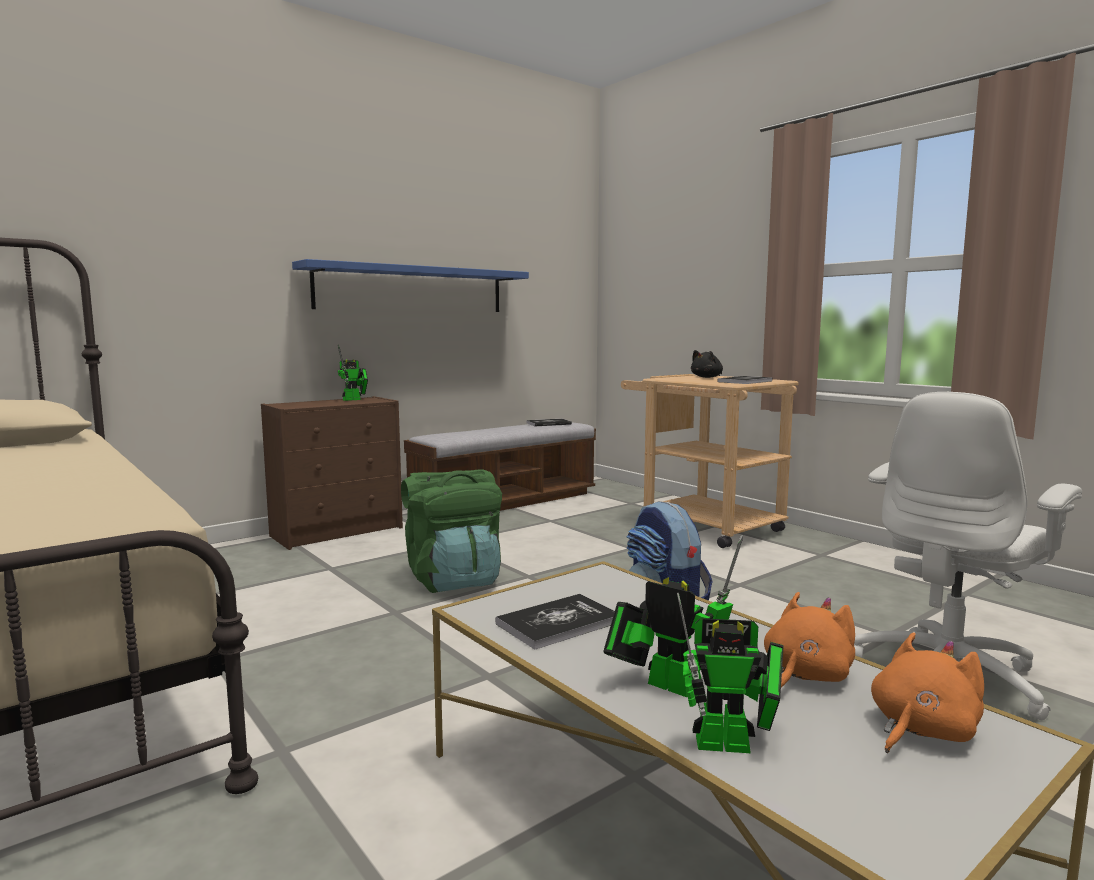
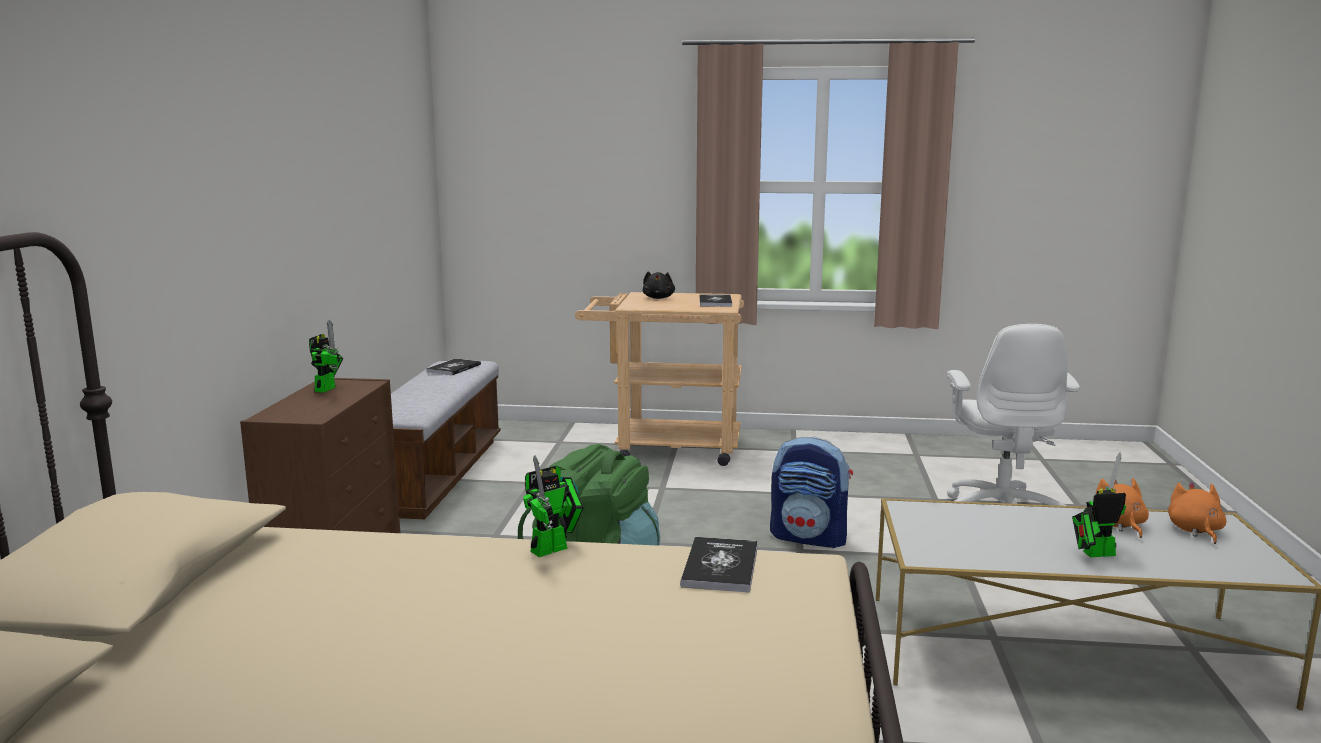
camera: 45 degrees left, 5 degrees up
(412, 289) = (327, 222): blue shelf -> none
(558, 623) = (978, 546): book -> book (720, 566)
(732, 745) = (1173, 566): toy robot -> toy robot (554, 548)

